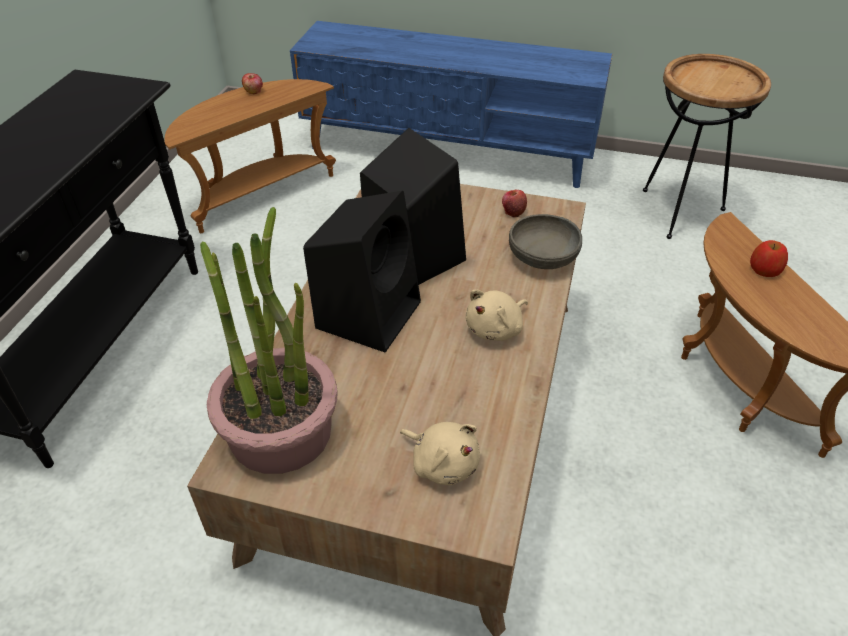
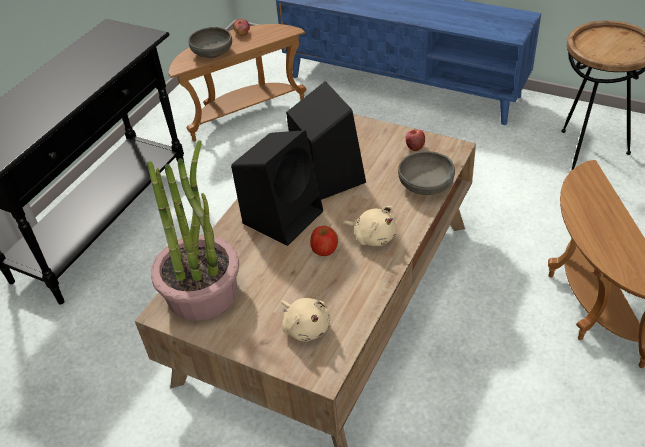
camera: 15 degrees right, 0 degrees up
(219, 116) = (212, 53): none -> grey bowl
(496, 329) = (373, 236): beige plush toy -> beige plush toy turned 120 degrees counterclockwise
(765, 269) = (605, 210): apple -> apple (324, 249)

